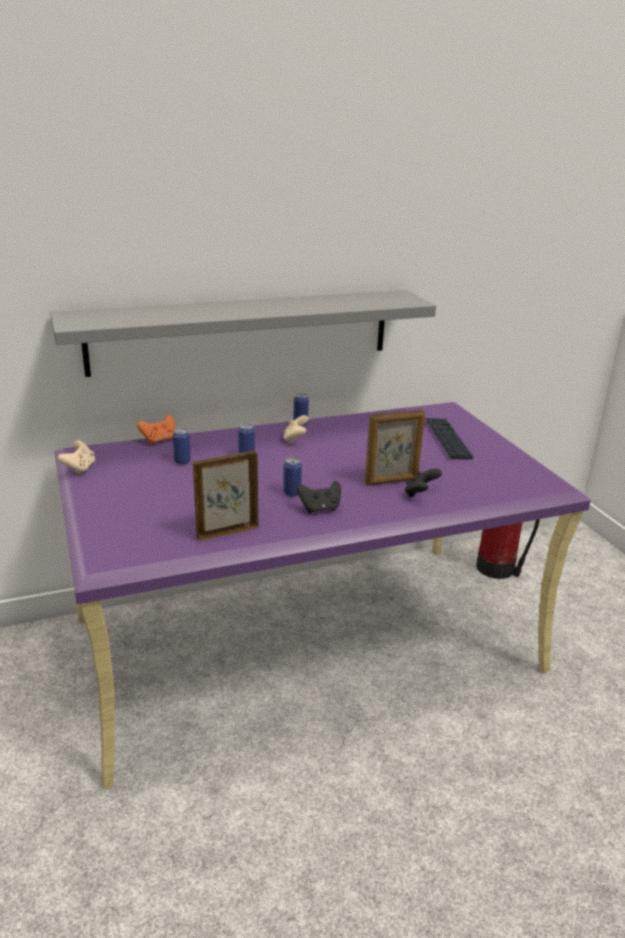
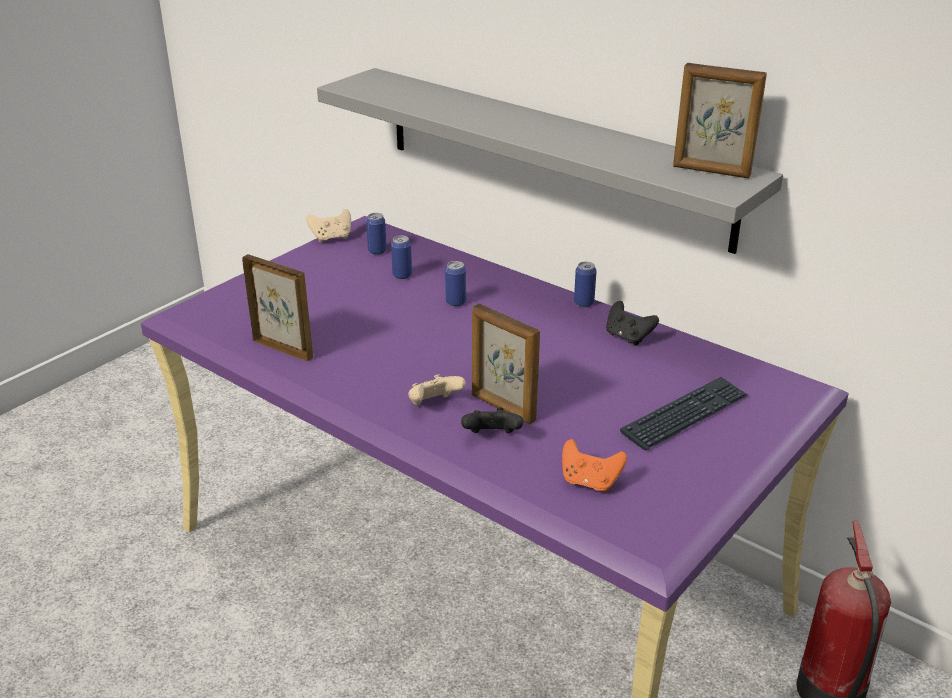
camera: 60 degrees right, 5 degrees up
(159, 440) = (435, 247): orange game controller -> orange game controller (590, 482)
(292, 493) = (401, 355): can -> can (377, 251)
(295, 439) = (535, 314): beige game controller -> beige game controller (434, 405)
(320, 508) = (383, 382): black game controller -> black game controller (628, 337)
(385, 297) = (711, 171): none -> picture frame

